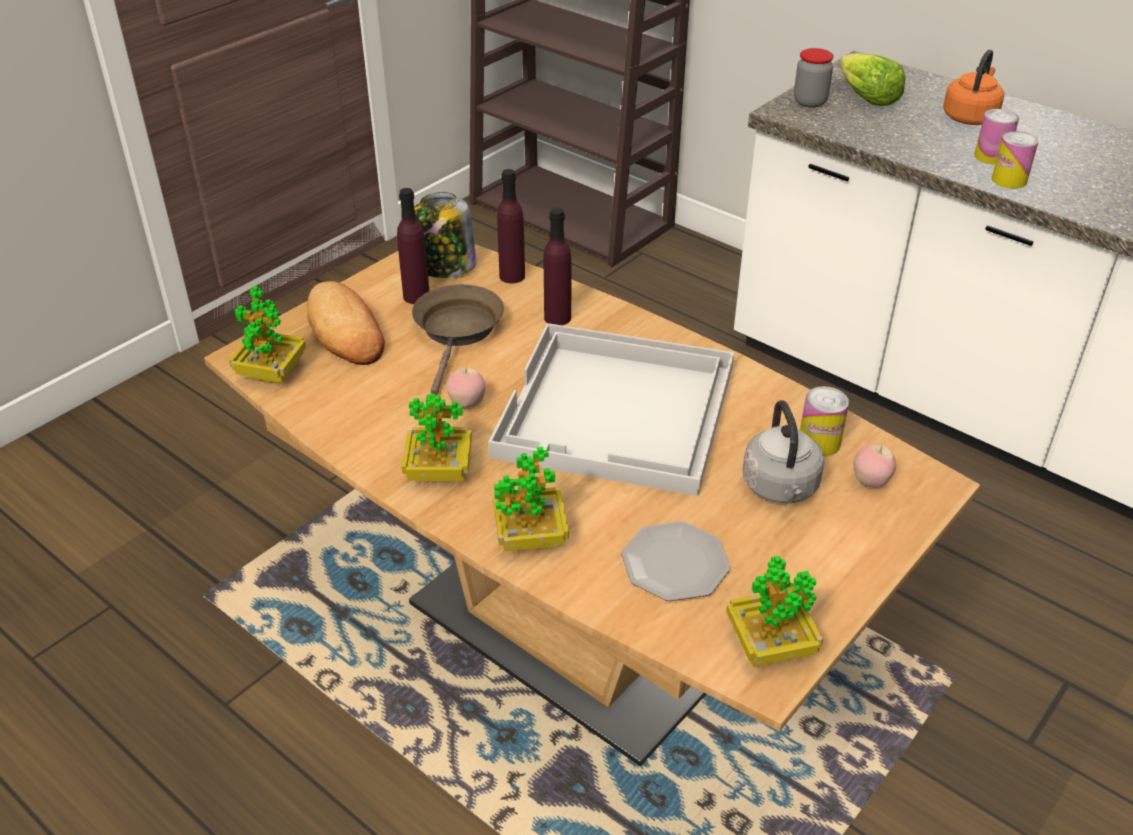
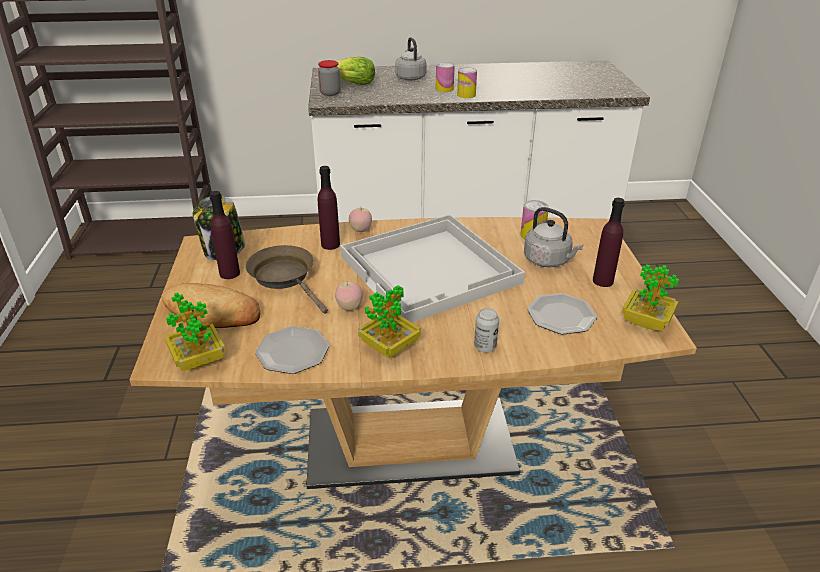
camera: 45 degrees left, 5 degrees down
(351, 417) = (293, 352): none -> plate
(512, 276) = (272, 237): purple bottle -> purple bottle (603, 281)
(531, 537) = (485, 347): potted plant -> can
(870, 482) = (574, 239): apple -> apple (361, 230)
(970, 117) = (410, 77): orange kettle -> grey kettle

